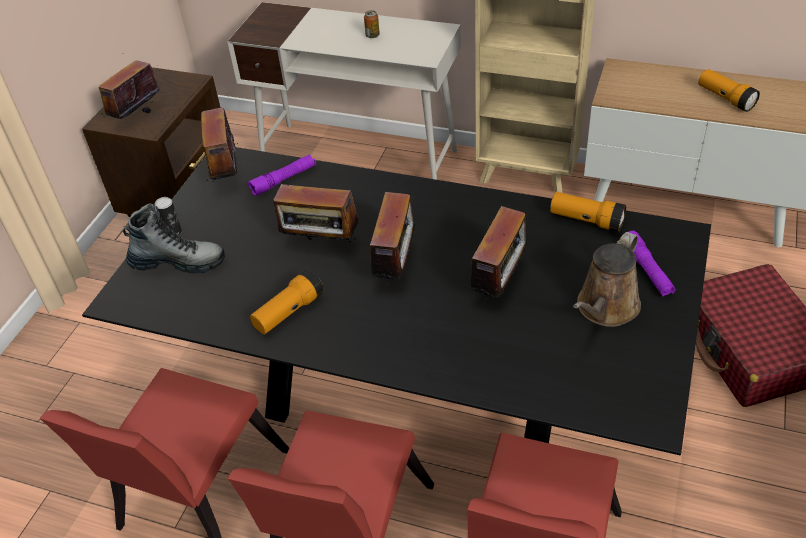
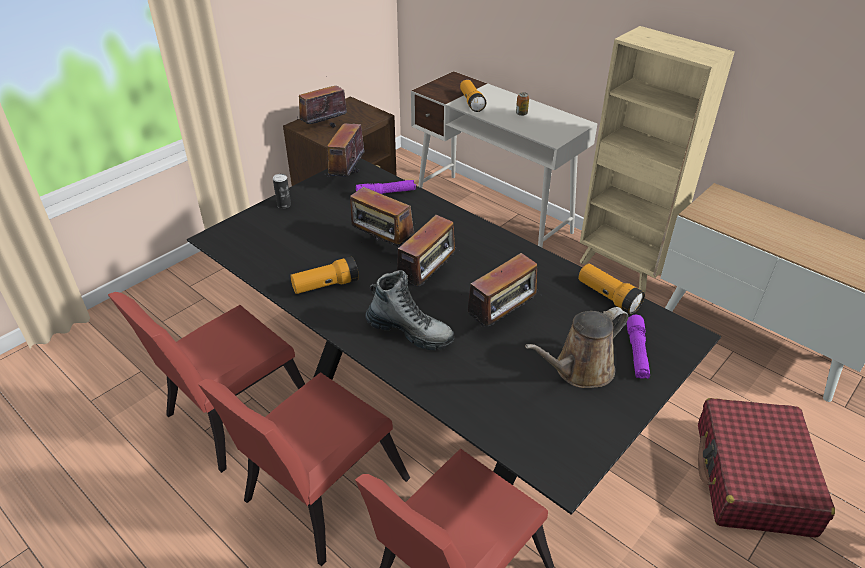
camera: 20 degrees right, 5 degrees down
(178, 262) = (273, 226): boot -> boot (410, 332)
(725, 98) = (807, 244): flashlight -> flashlight (471, 102)

